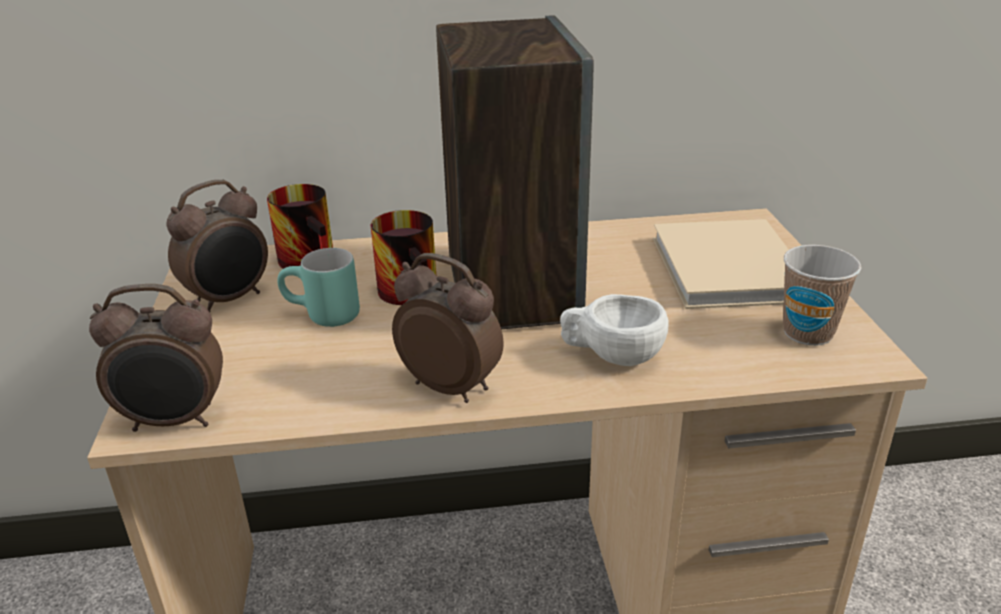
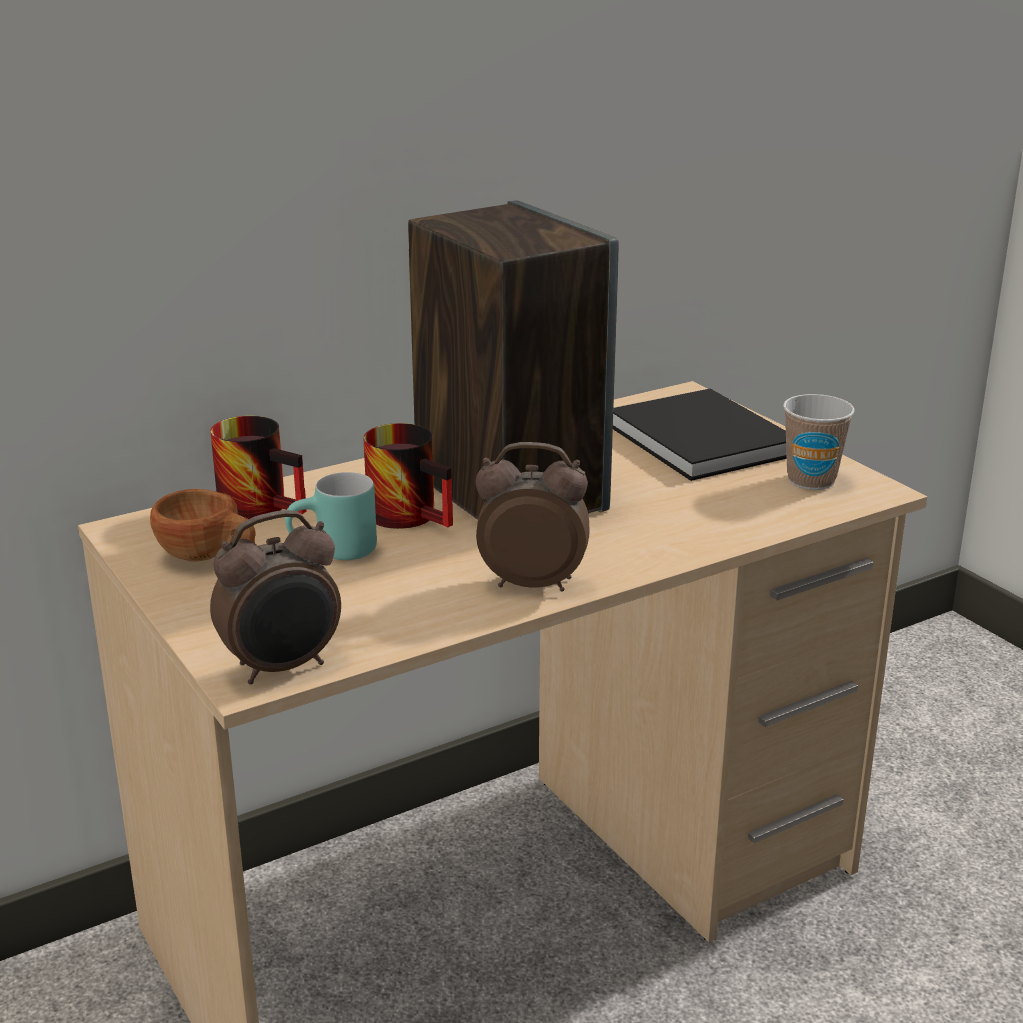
camera: 25 degrees left, 5 degrees down
(230, 299) = (209, 557): alarm clock -> brown cup
(611, 356) = (657, 530): white cup -> none
(728, 271) = (703, 442): beige book -> black book

